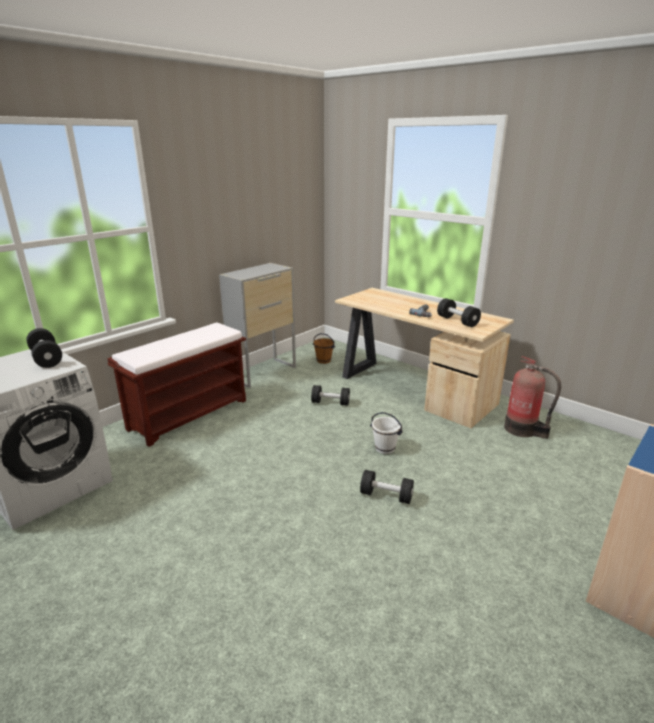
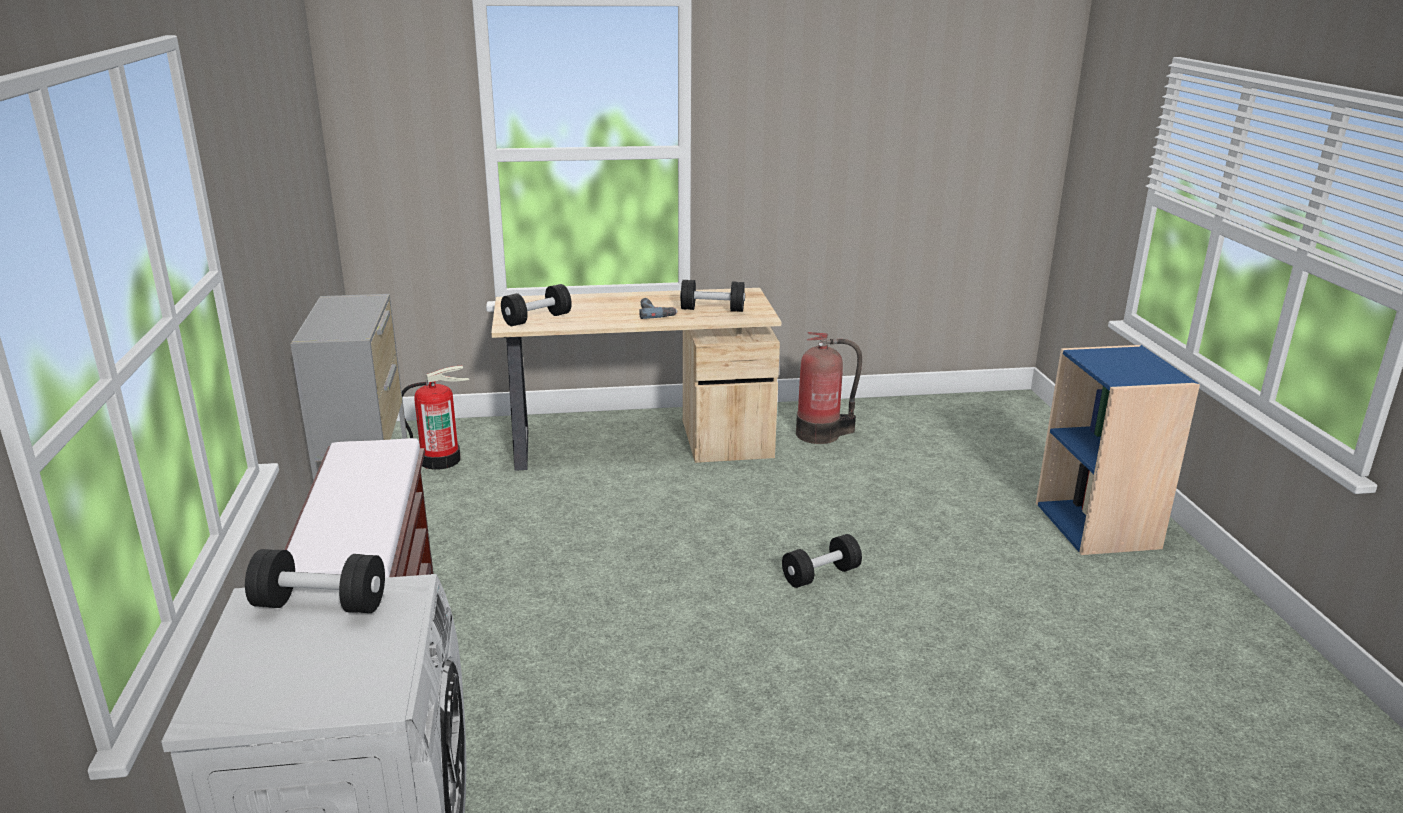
camera: 50 degrees left, 0 degrees up
(324, 360) = (440, 459): brown bucket -> fire extinguisher
(330, 403) = (566, 511): black dumbbell -> black dumbbell (537, 319)
(385, 448) = (732, 528): white bucket -> none

